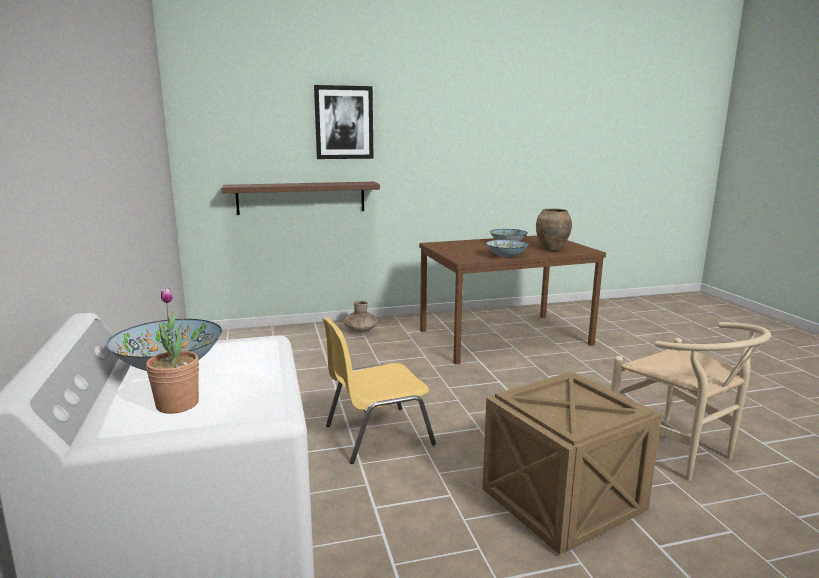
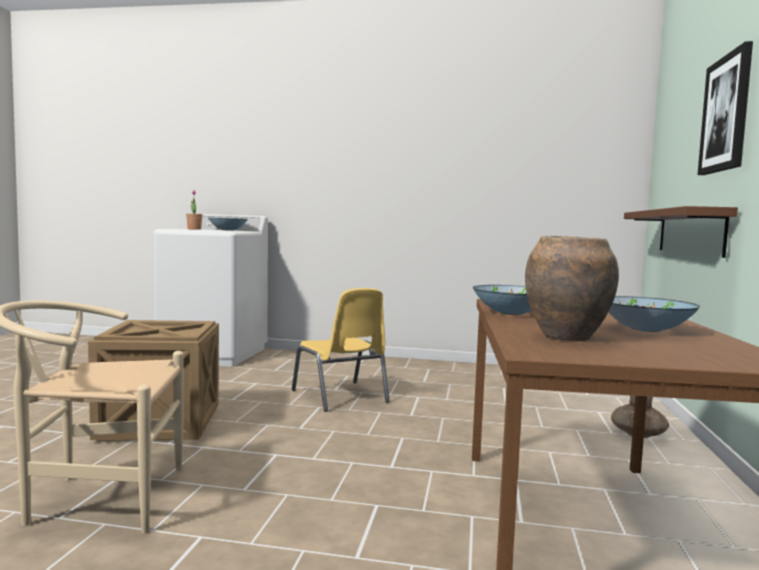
camera: 115 degrees right, 10 degrees down
(376, 435) = (340, 396): yellow chair -> yellow chair turned 150 degrees clockwise

